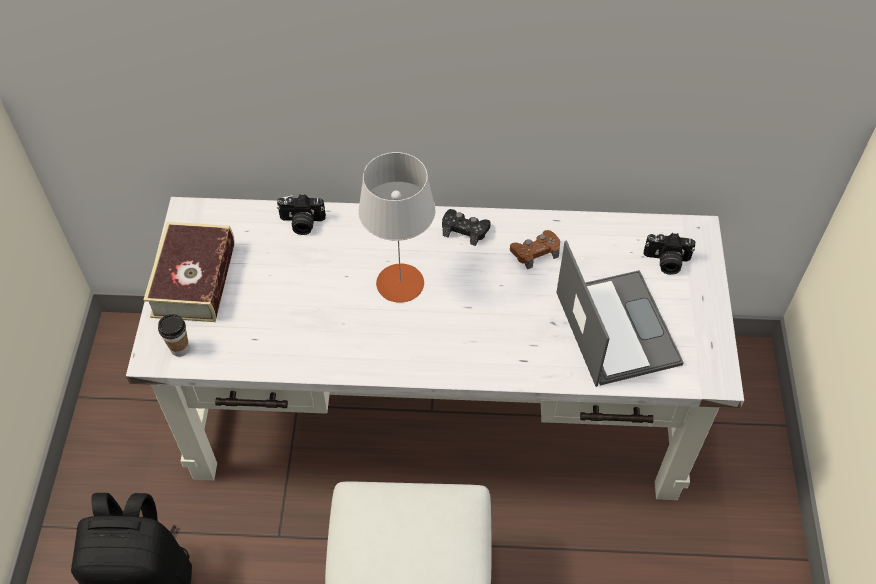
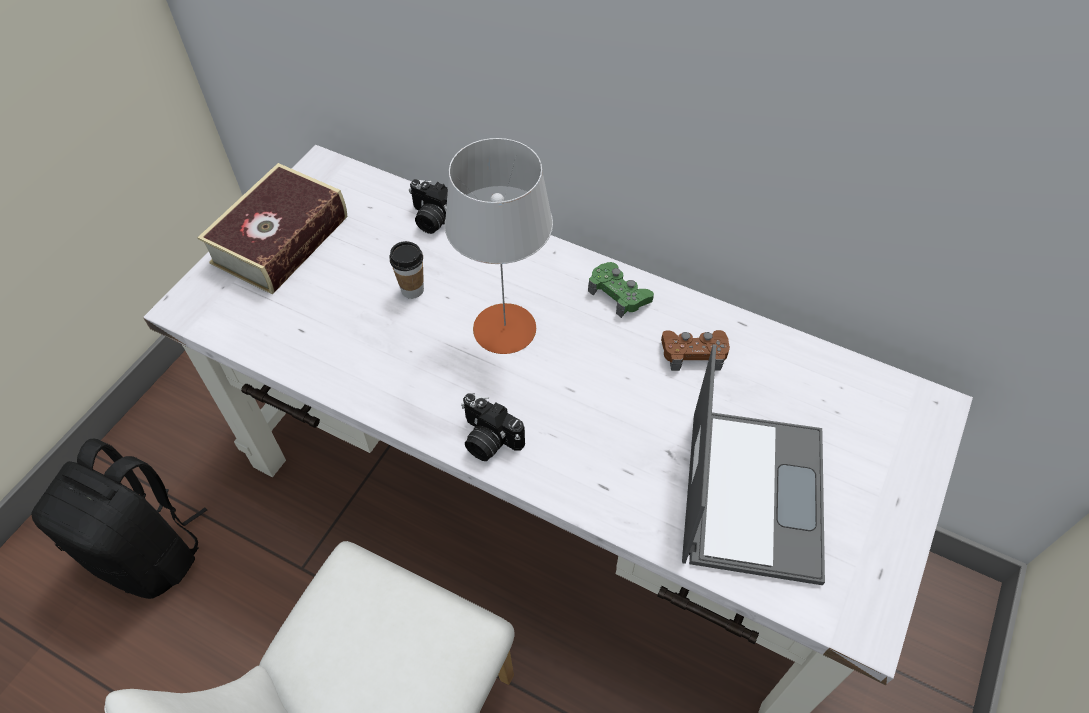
camera: 25 degrees right, 0 degrees up
(180, 349) = (216, 309): cup -> cup (412, 290)
(465, 230) = (619, 294): black game controller -> green game controller
(666, 262) = (867, 431): camera -> camera (488, 440)

